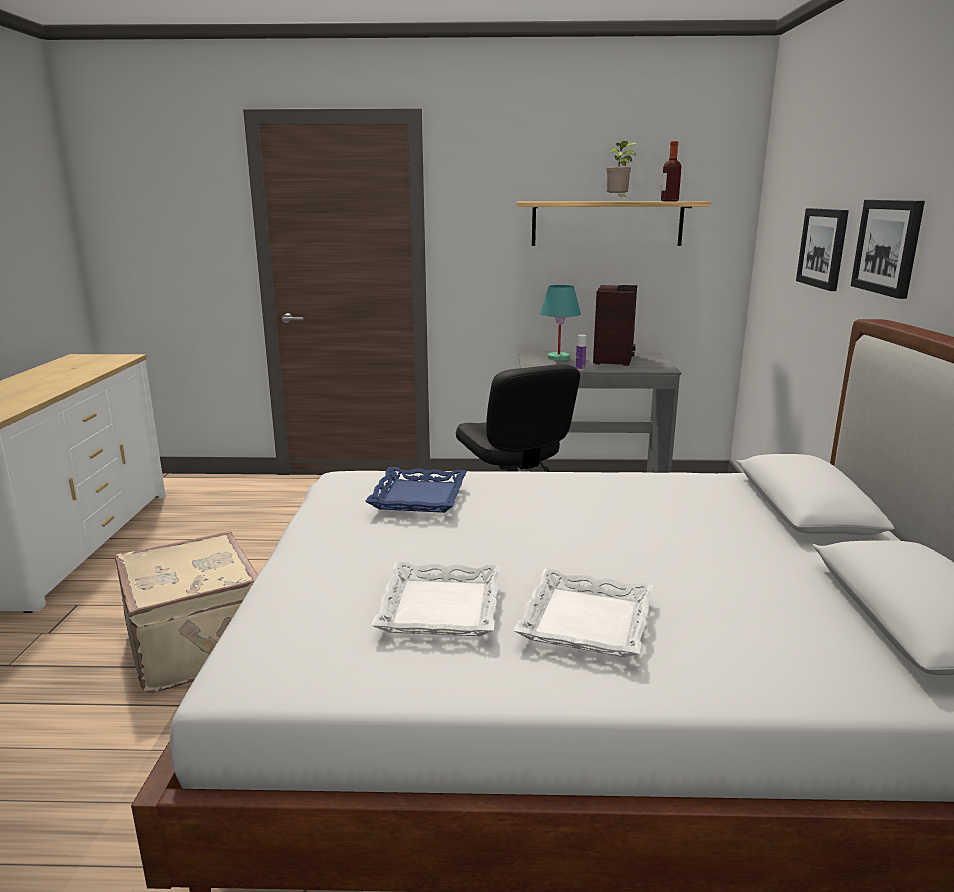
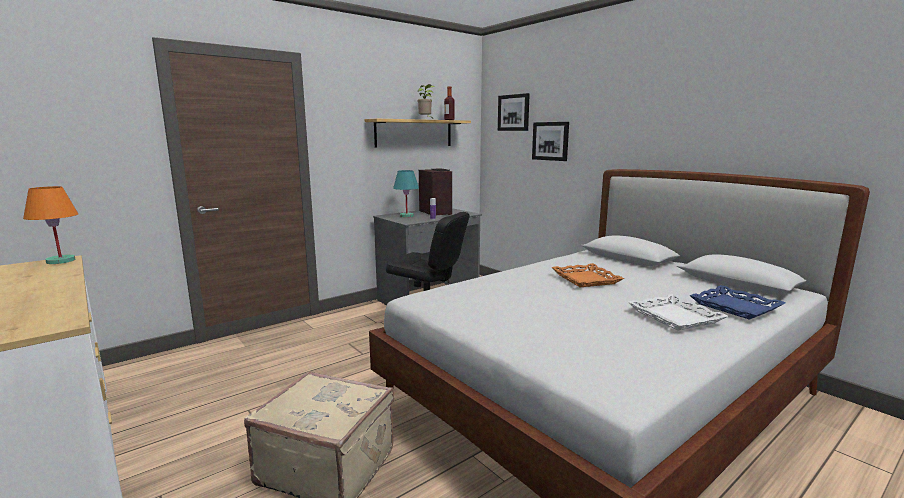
camera: 40 degrees left, 5 degrees down
(120, 357) = (60, 261): none -> orange table lamp
(419, 497) = (489, 294): blue tray -> blue tray (735, 307)
(441, 608) = (620, 333): white tray -> none
(612, 518) = (585, 279): none -> orange tray
(888, 247) = (606, 136): picture -> picture (513, 112)

